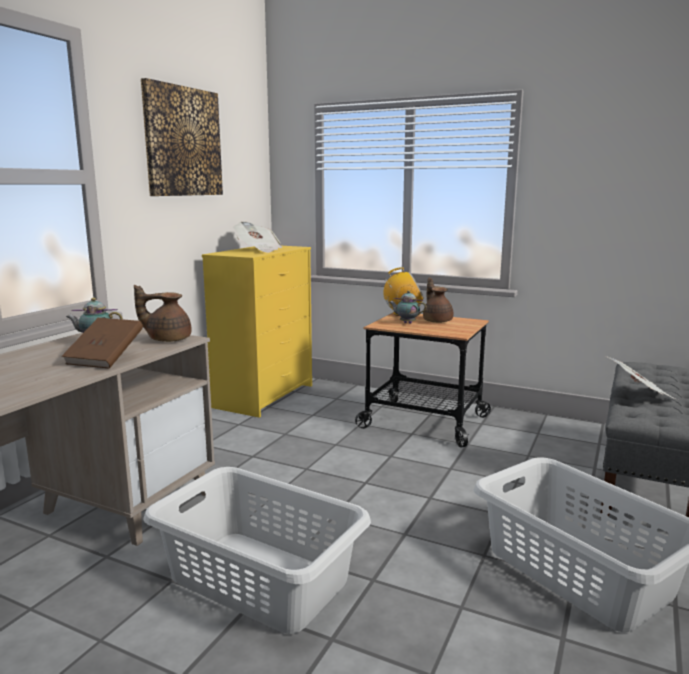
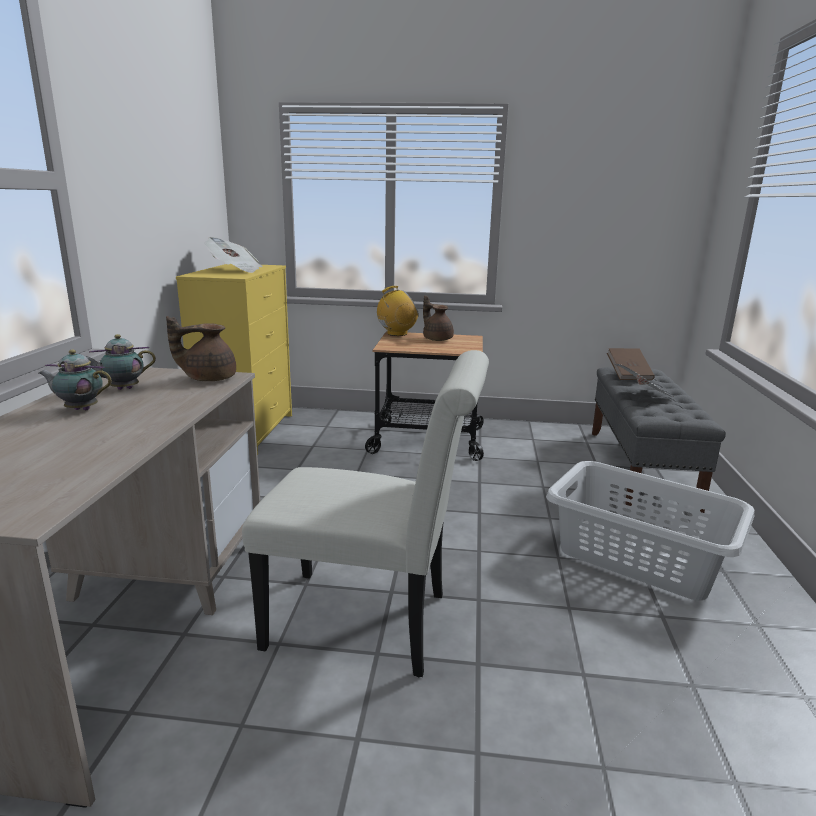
camera: 20 degrees left, 5 degrees up
(106, 359) = (162, 407): brown book -> brown book (628, 375)
(183, 142) = (147, 139): picture -> none
(259, 580) = (371, 623): grey laundry basket -> white chair
(406, 323) = (410, 343): teapot -> teapot (80, 409)

